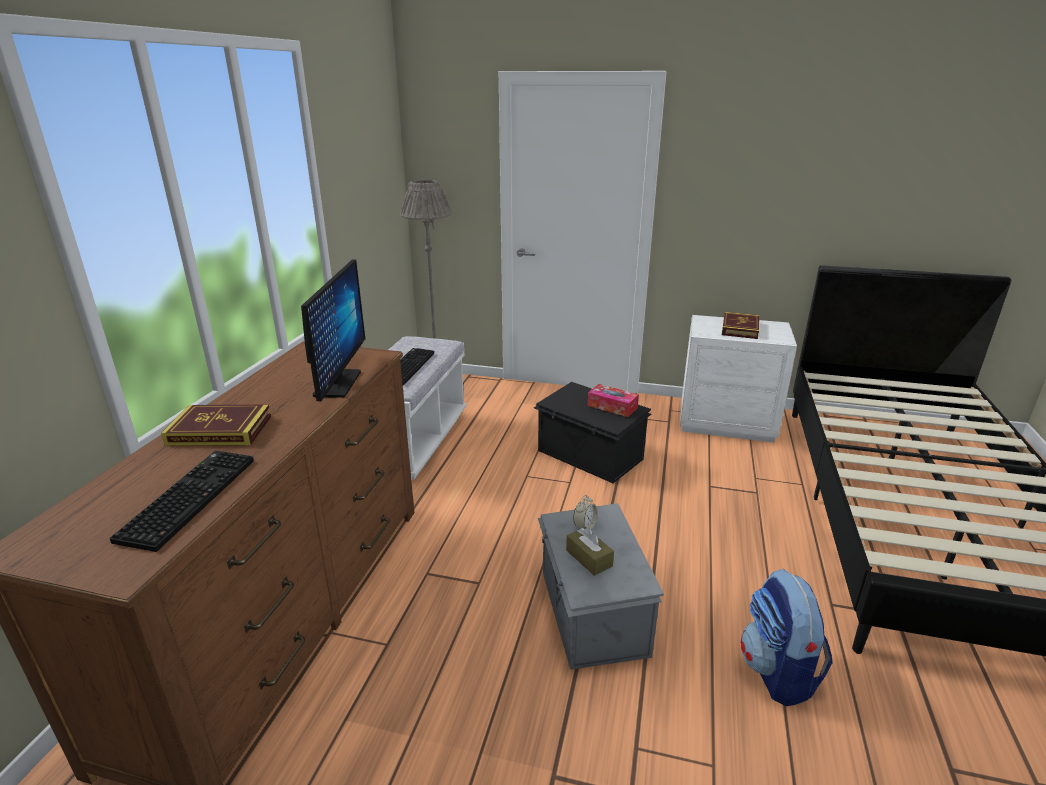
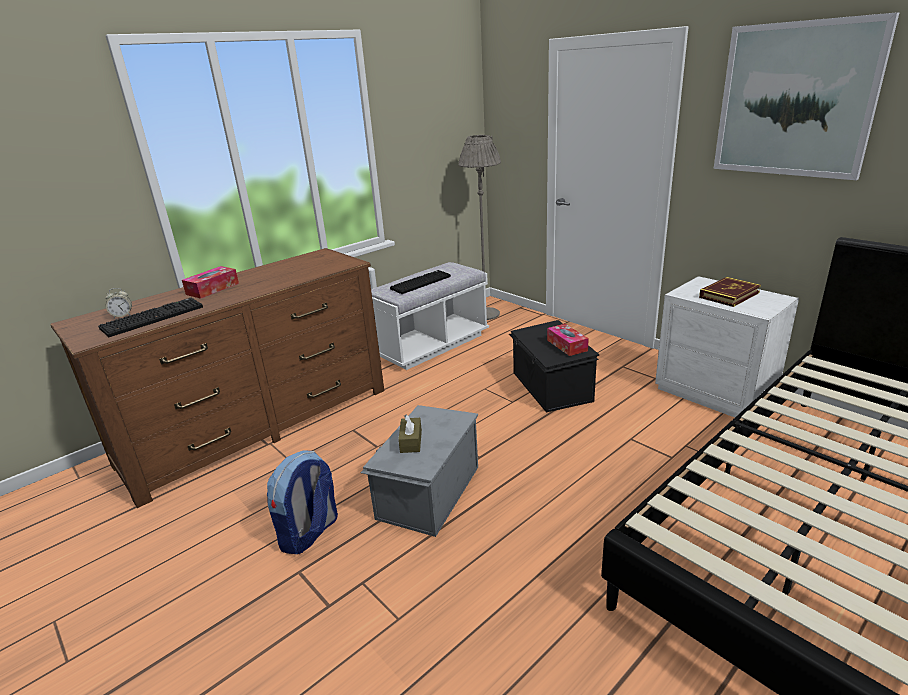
camera: 35 degrees right, 0 degrees up
(220, 430) = (212, 289): book -> tissue box
(337, 383) = (303, 275): monitor -> none
(584, 526) = (434, 421): alarm clock -> alarm clock (122, 315)
(774, 146) = (795, 100): none -> picture
(777, 672) = (518, 589): backpack -> backpack (309, 533)

